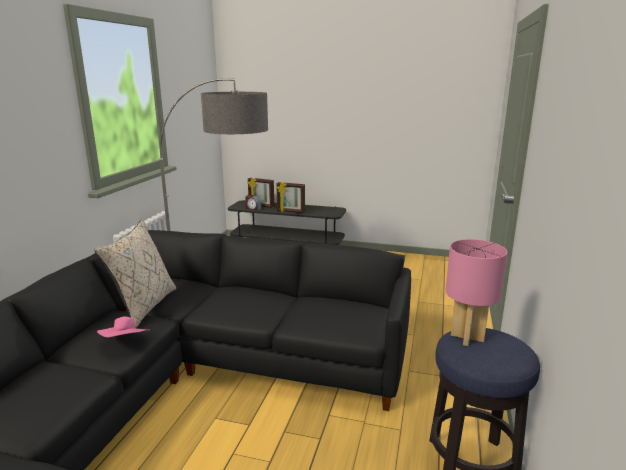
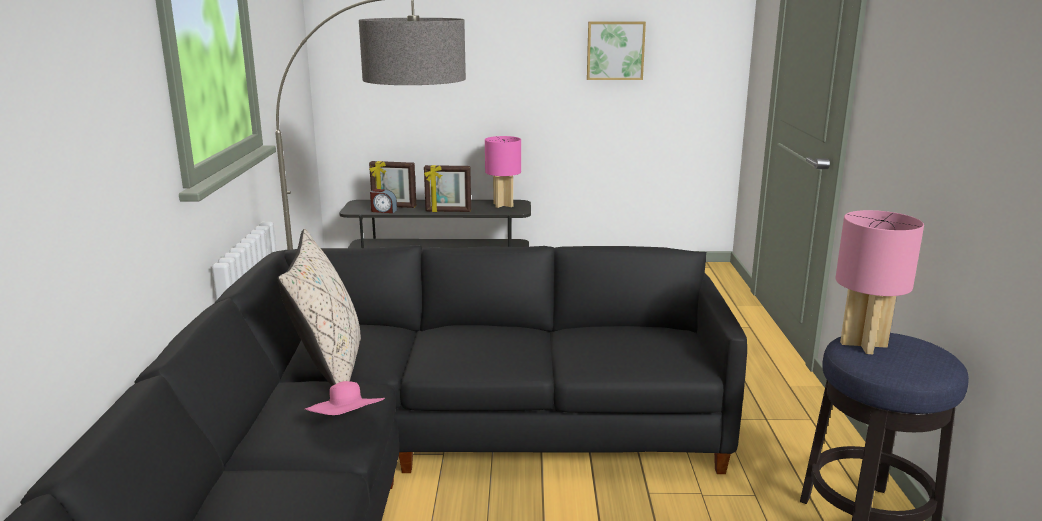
camera: 15 degrees left, 0 degrees up
(327, 210) = (503, 205): none -> pink table lamp
(405, 113) = (615, 50): none -> picture

